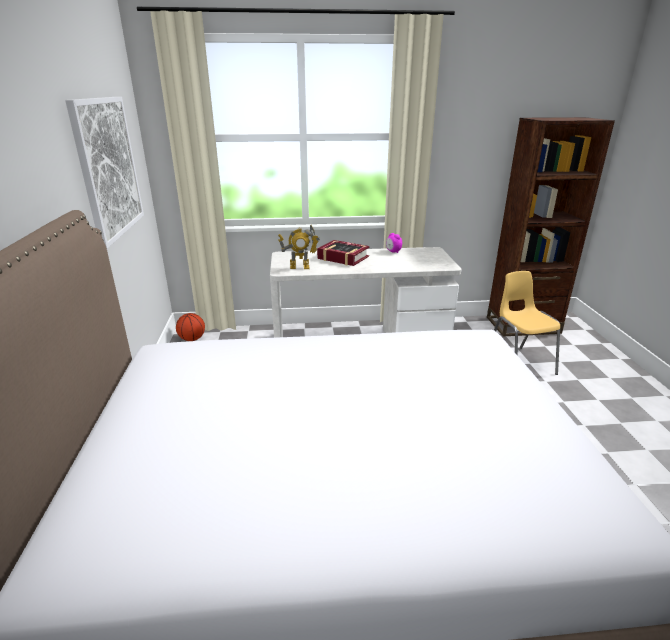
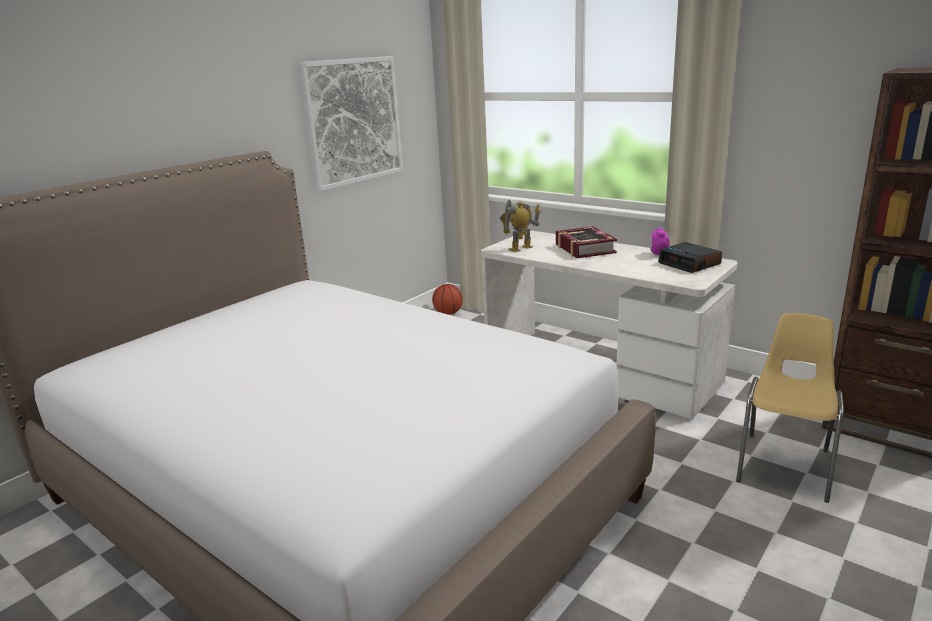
camera: 45 degrees right, 5 degrees down
(300, 267) = (520, 248): toy robot -> toy robot turned 105 degrees clockwise
(422, 254) = (690, 264): none -> alarm clock

